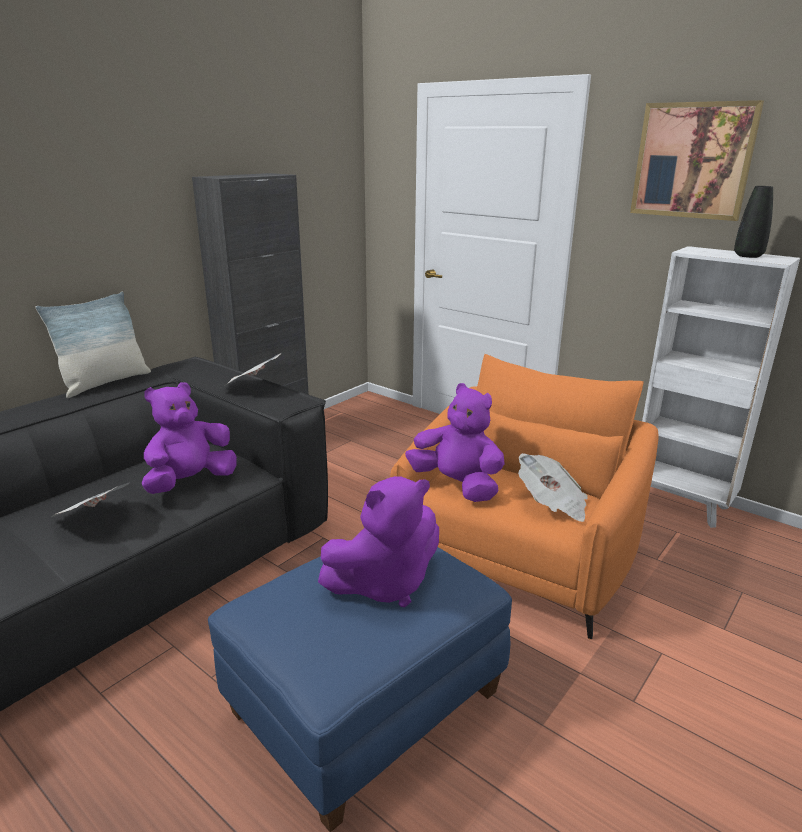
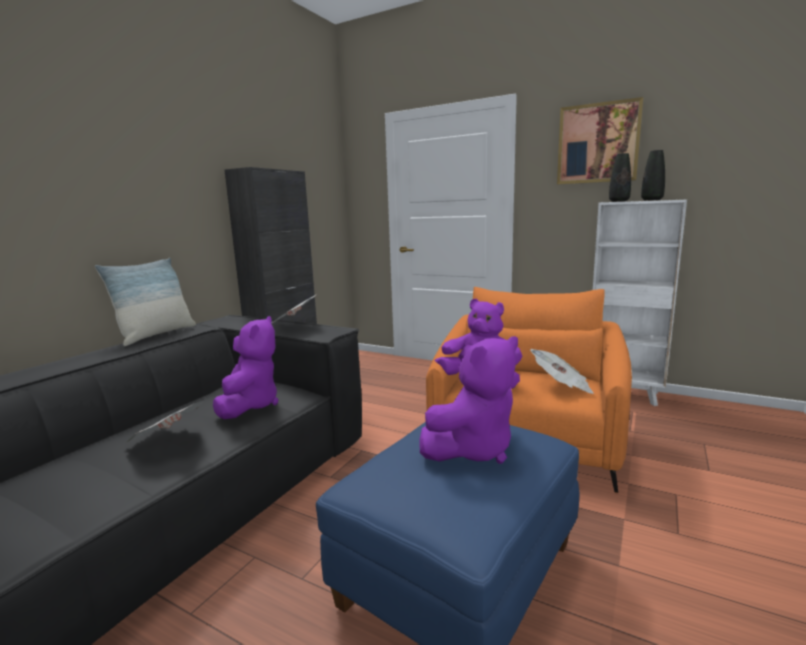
camera: 10 degrees left, 10 degrees down
(190, 482) = (250, 405): purple plush toy -> purple plush toy turned 150 degrees clockwise
(705, 250) = (619, 201): none -> black vase

